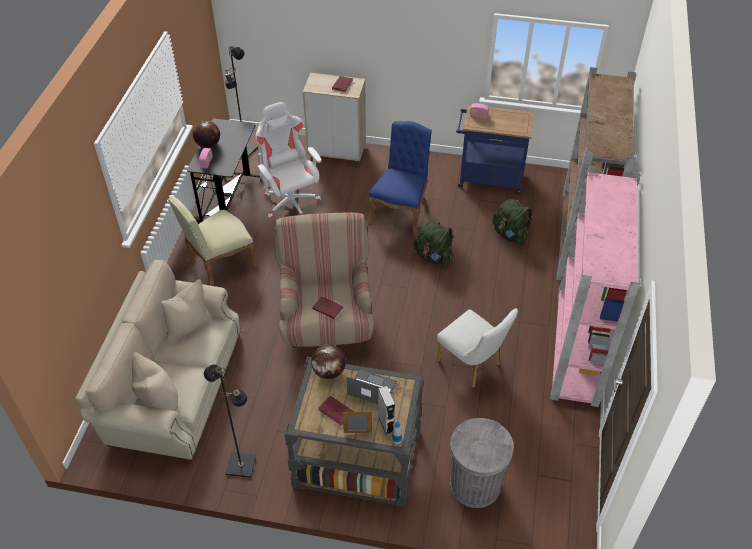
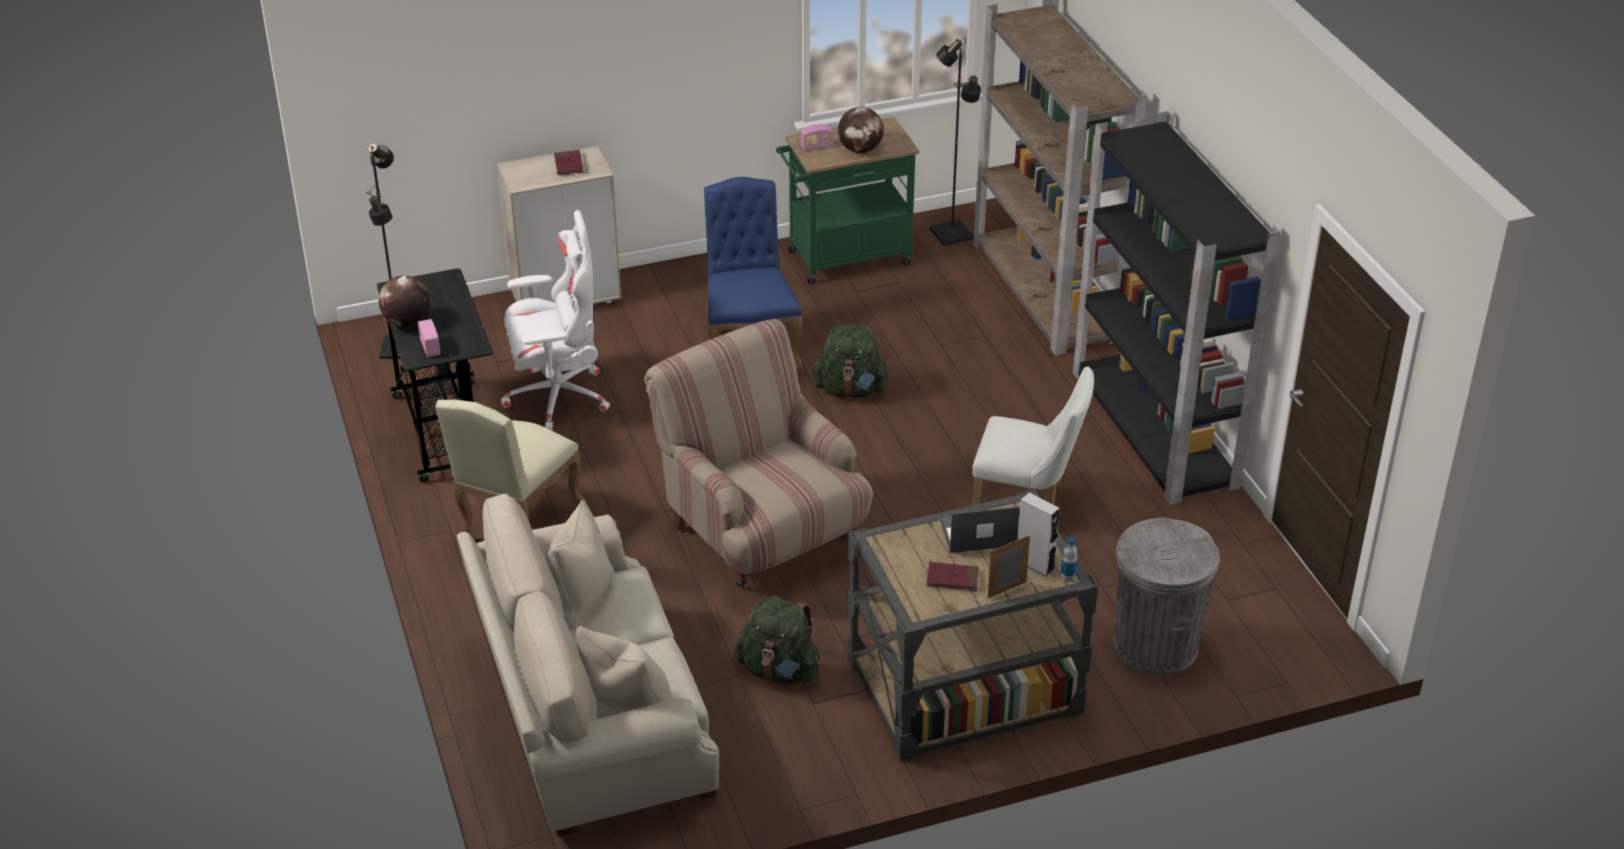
camera: 30 degrees left, 10 degrees down
(241, 465) = (797, 768): black floor lamp -> black floor lamp (952, 234)
(291, 204) = (556, 398): white office chair -> white office chair turned 135 degrees clockwise
(327, 308) = (795, 482): red book -> none
(329, 372) = (898, 537): globe -> globe (860, 150)
(488, 179) = (845, 259): blue cart -> green cart
(509, 234) = (939, 321): green backpack -> green backpack (779, 671)
(577, 347) = (1154, 429): pink bookcase -> black bookcase

